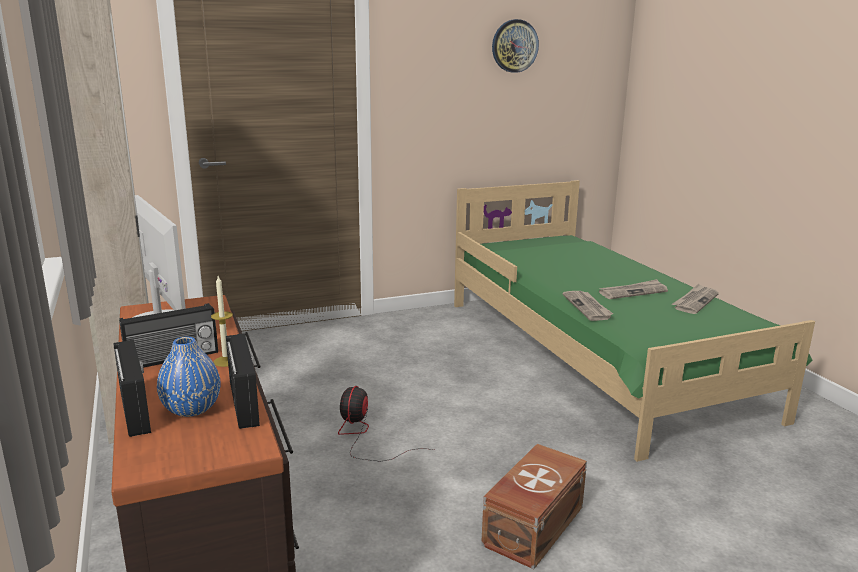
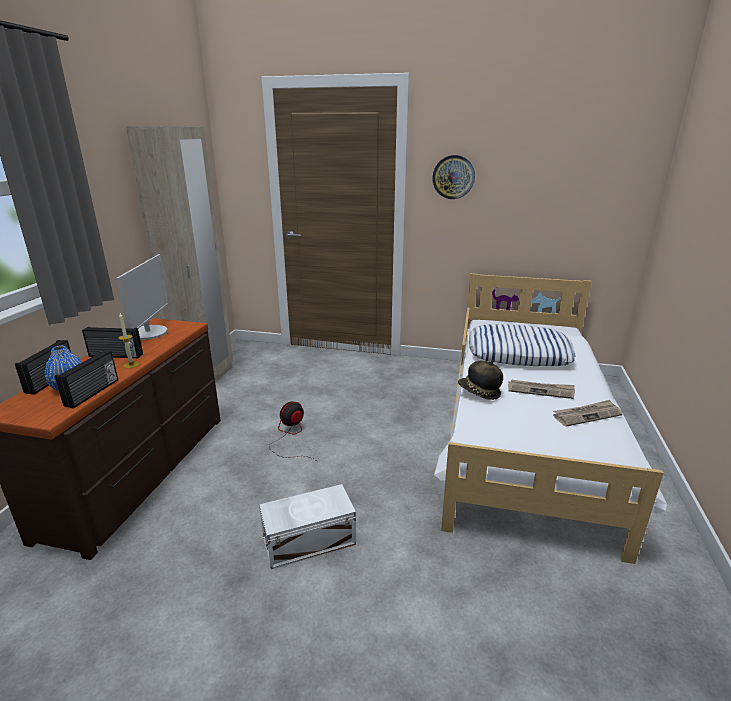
camera: 35 degrees right, 5 degrees up
(514, 46) = (536, 157): wall clock -> wall clock (453, 177)
(531, 525) = (307, 540): brown storage box -> white storage box
(564, 266) = (518, 353): none -> pillow
(588, 307) = (479, 393): newspaper -> hat
(597, 355) = (524, 435): green bed -> white bed

